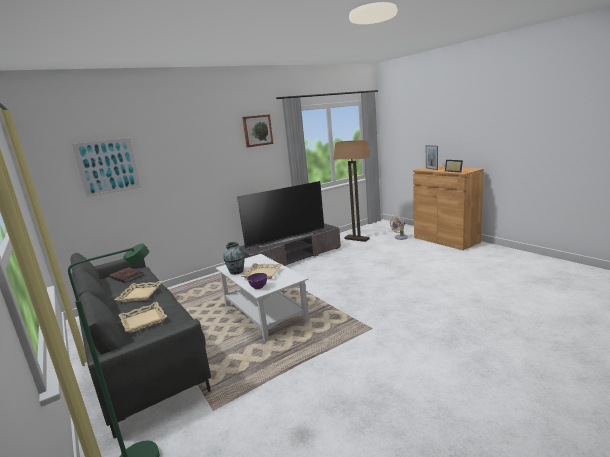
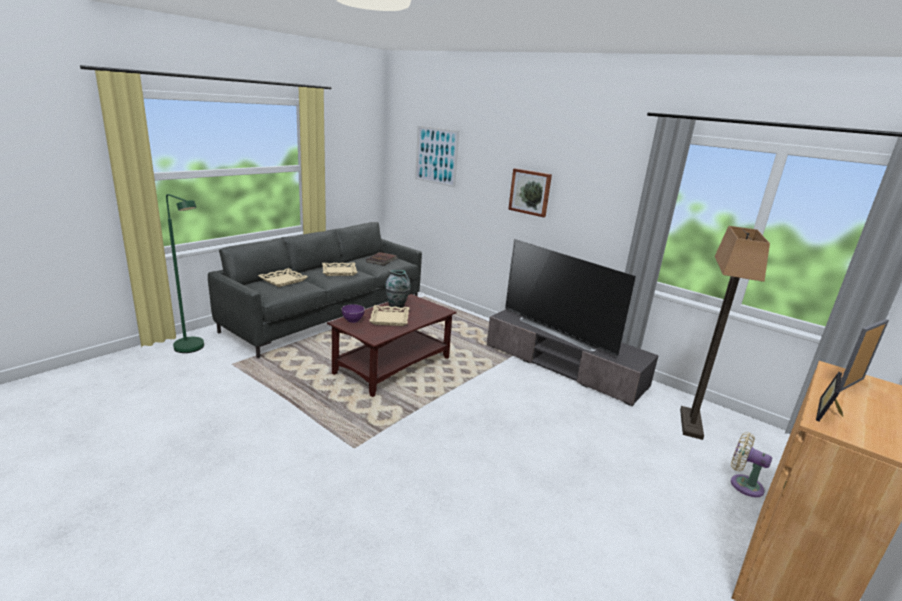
camera: 70 degrees right, 5 degrees up
(257, 130) = (607, 161): picture -> picture (530, 192)
(264, 313) = (393, 365): white coffee table -> brown coffee table

